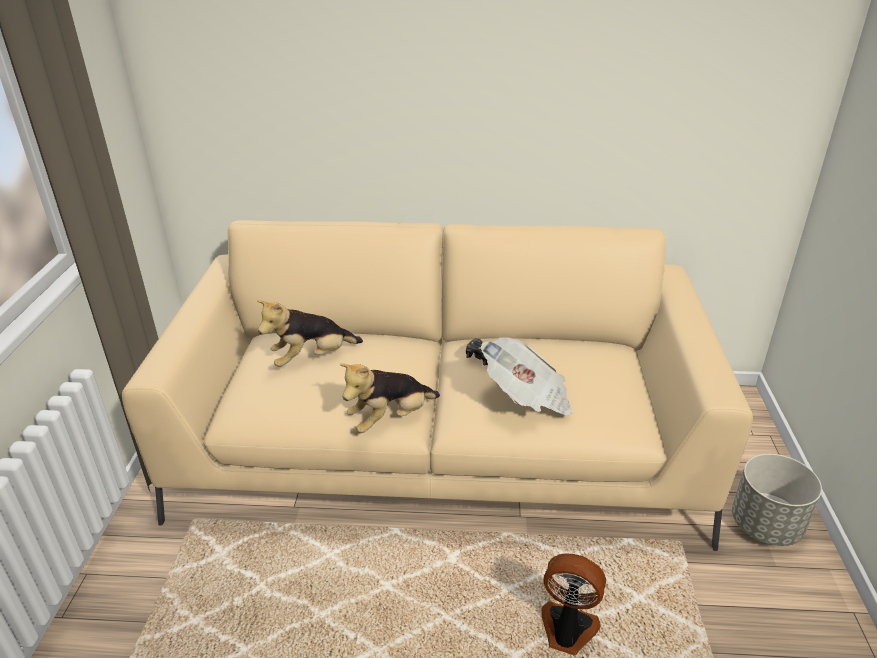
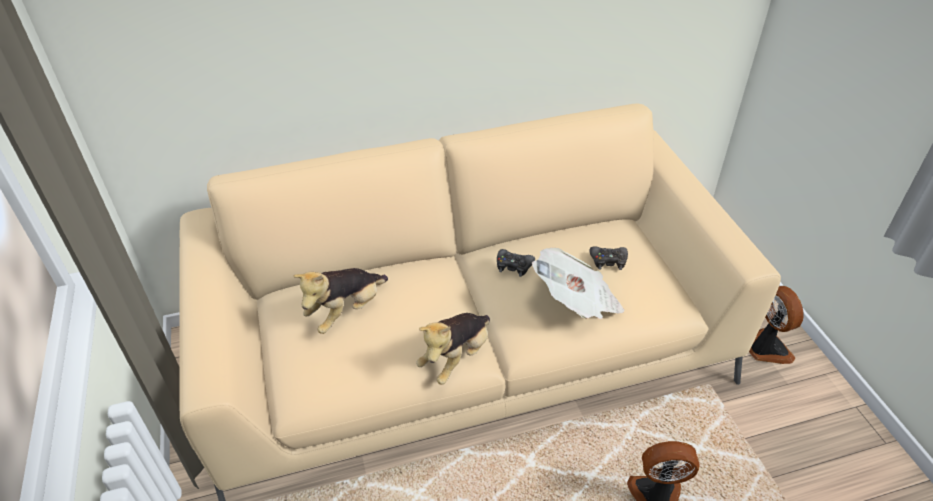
camera: 20 degrees left, 10 degrees up
(580, 371) = (608, 261): none -> black game controller
(765, 525) = (766, 348): grey planter -> fan

